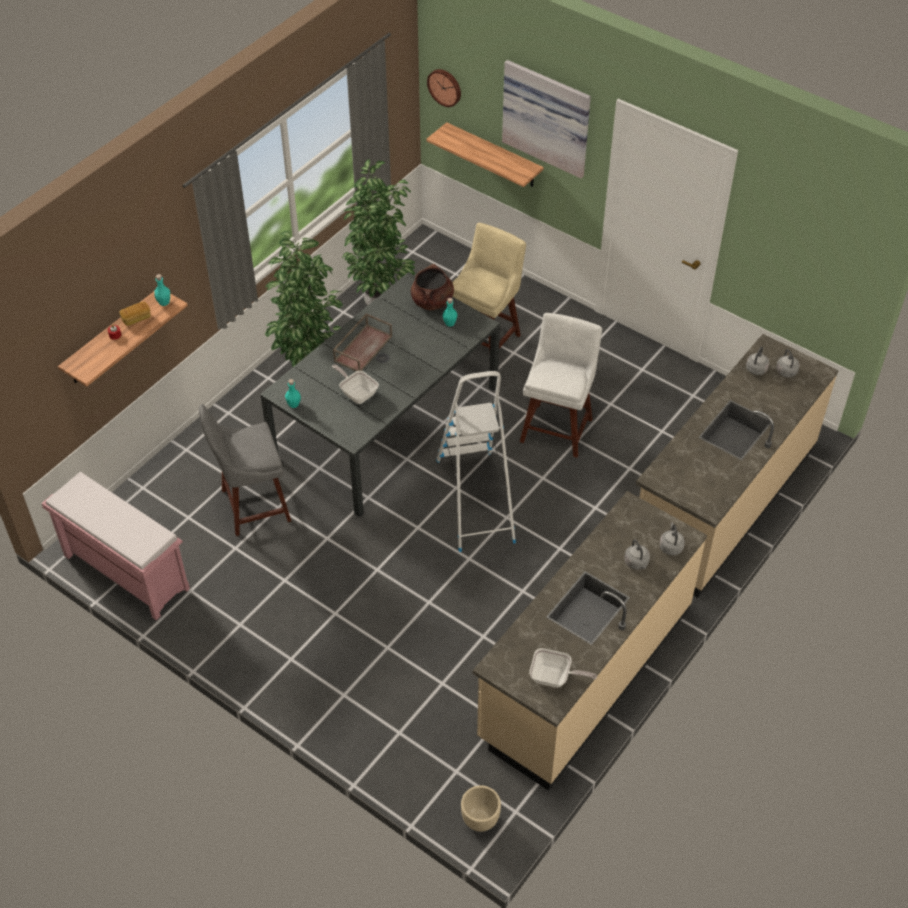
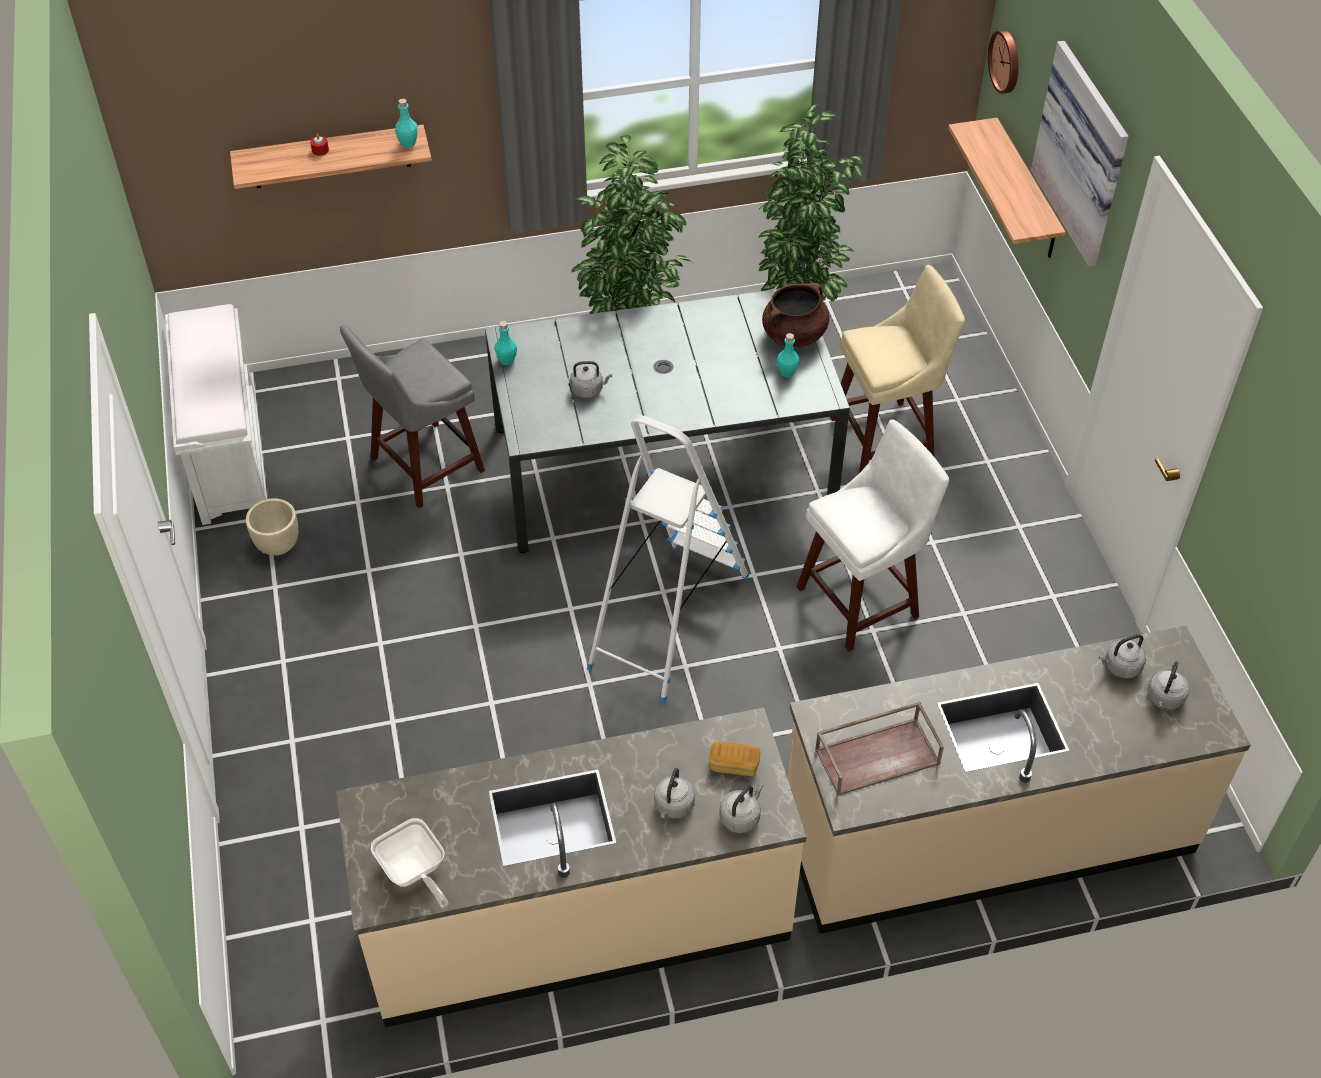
camera: 40 degrees right, 0 degrees up
(125, 572) = (228, 454): pink bench -> white bench
(136, 318) = (361, 145): bread -> bread (734, 765)
(251, 506) = (422, 466): grey chair -> grey chair turned 60 degrees counterclockwise
(357, 393) = (589, 389): frying pan -> grey kettle
(363, 348) = (652, 342): brown tray -> brown tray (878, 755)
(479, 820) = (275, 997): beige planter -> beige planter (278, 545)

